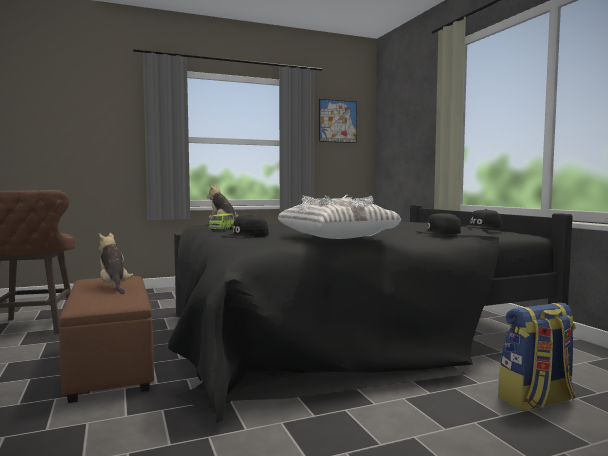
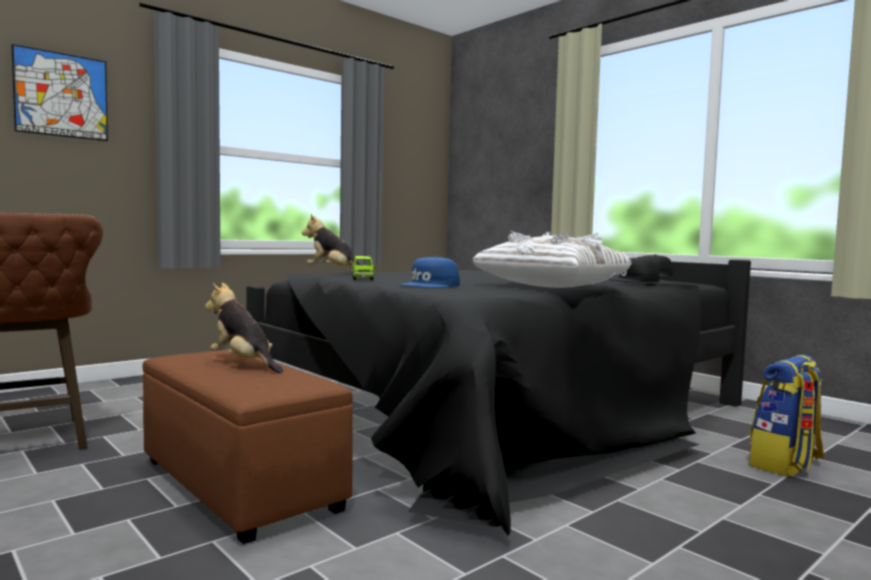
camera: 20 degrees left, 0 degrees up
(246, 236) = (431, 285): black cap -> blue cap
(338, 121) = (407, 139): picture -> picture (61, 95)

